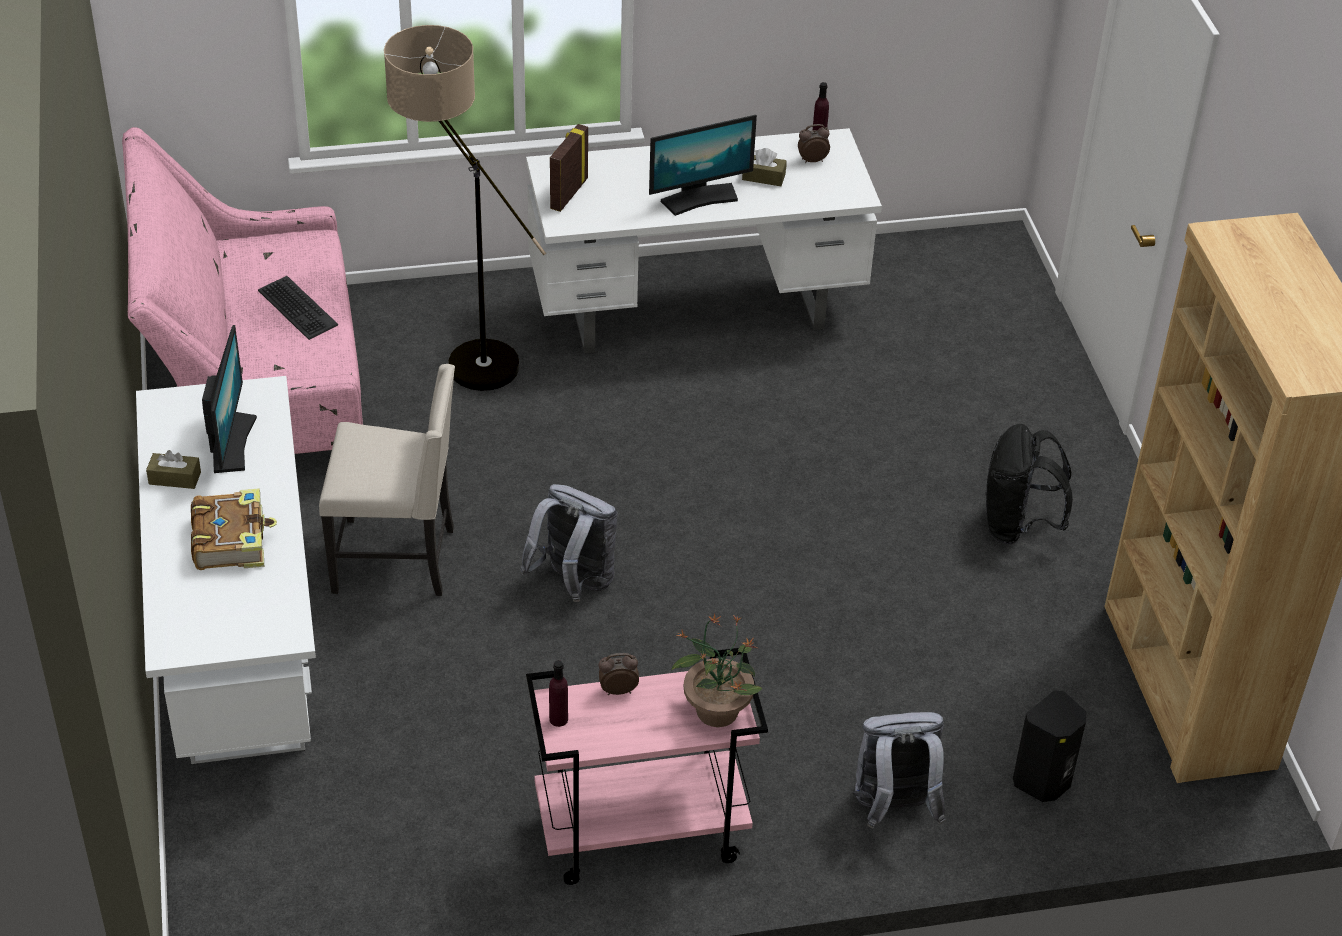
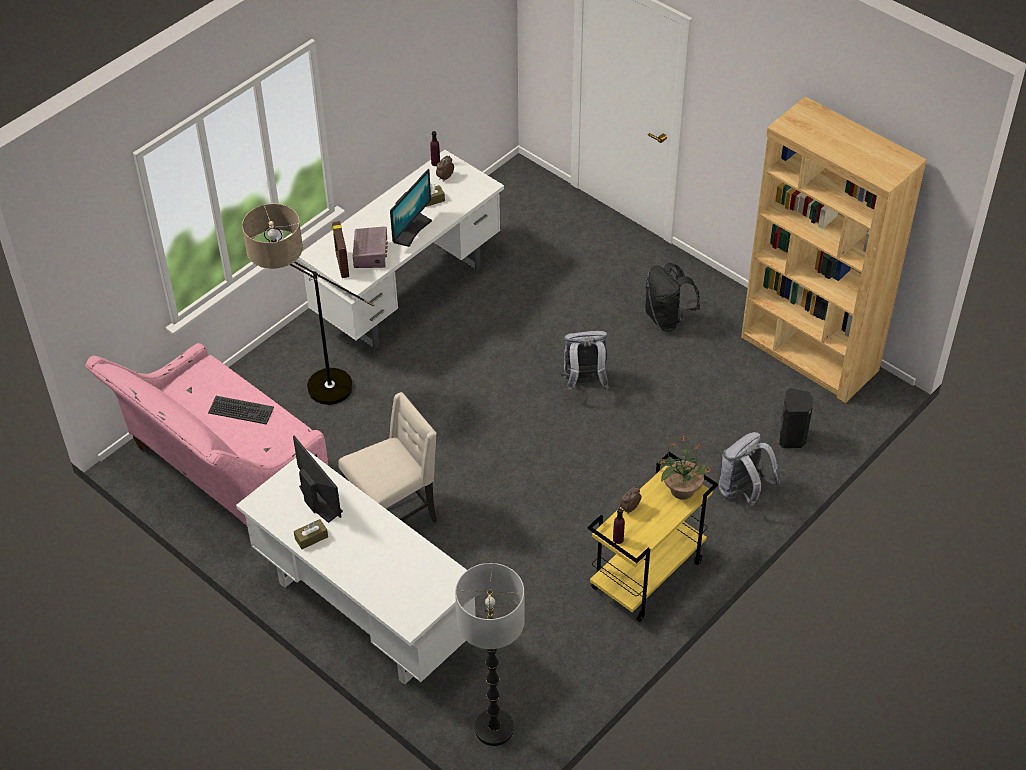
camera: 35 degrees left, 5 degrees up
(231, 540) = (377, 551): book -> none
(238, 891) = (494, 728): none -> floor lamp
(573, 583) = (493, 474): grey backpack -> grey backpack (584, 383)
(617, 200) = (371, 254): none -> radio
(639, 833) = (647, 576): pink cart -> yellow cart

